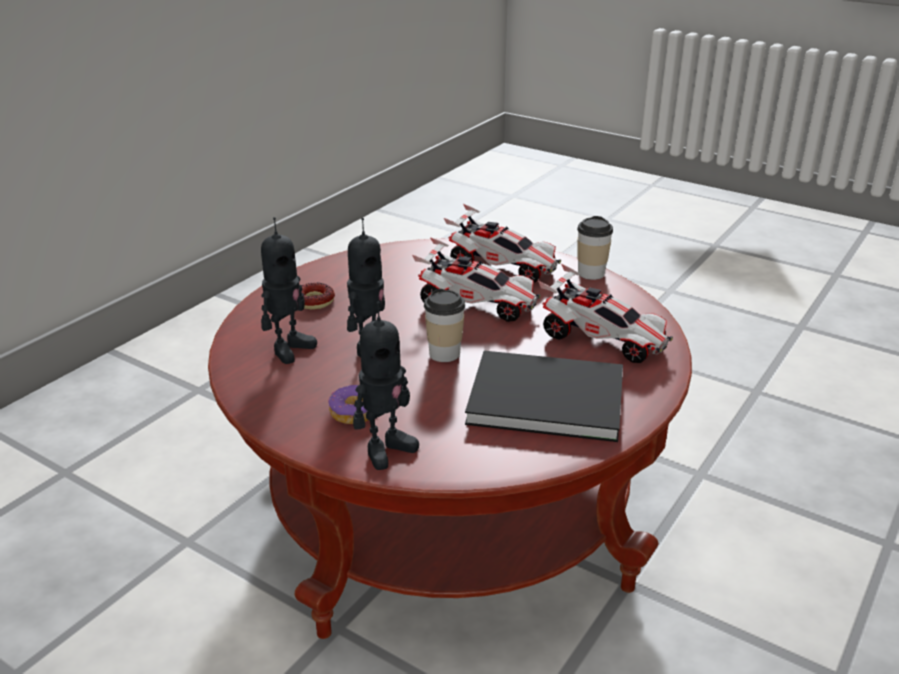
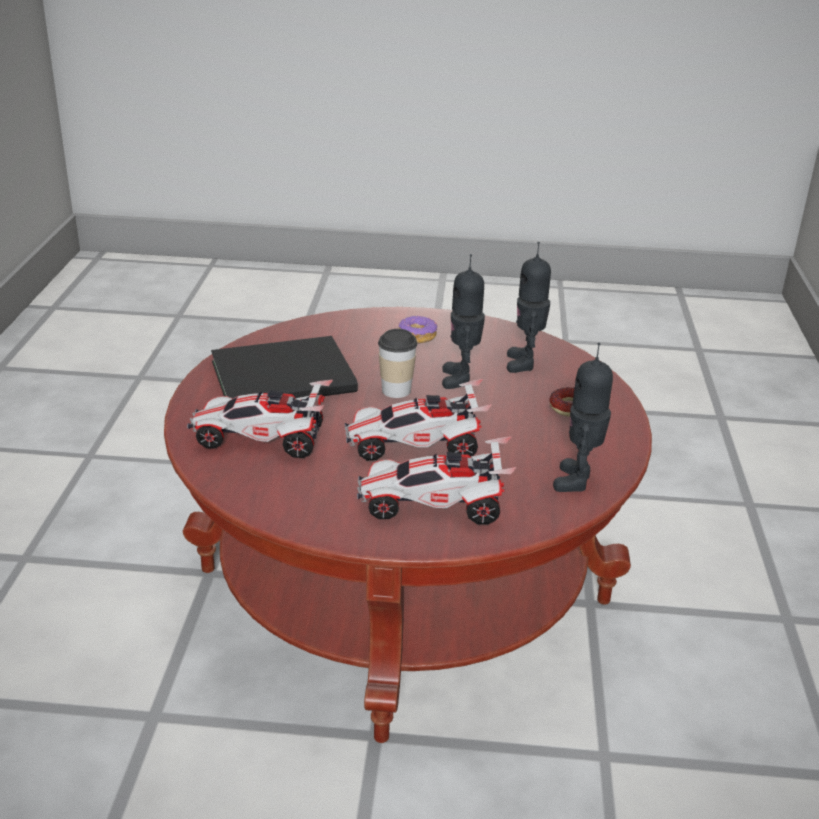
camera: 150 degrees right, 0 degrees up
(386, 449) = (370, 322): toy robot -> toy robot (577, 481)
(591, 273) = (319, 527): cup -> none

